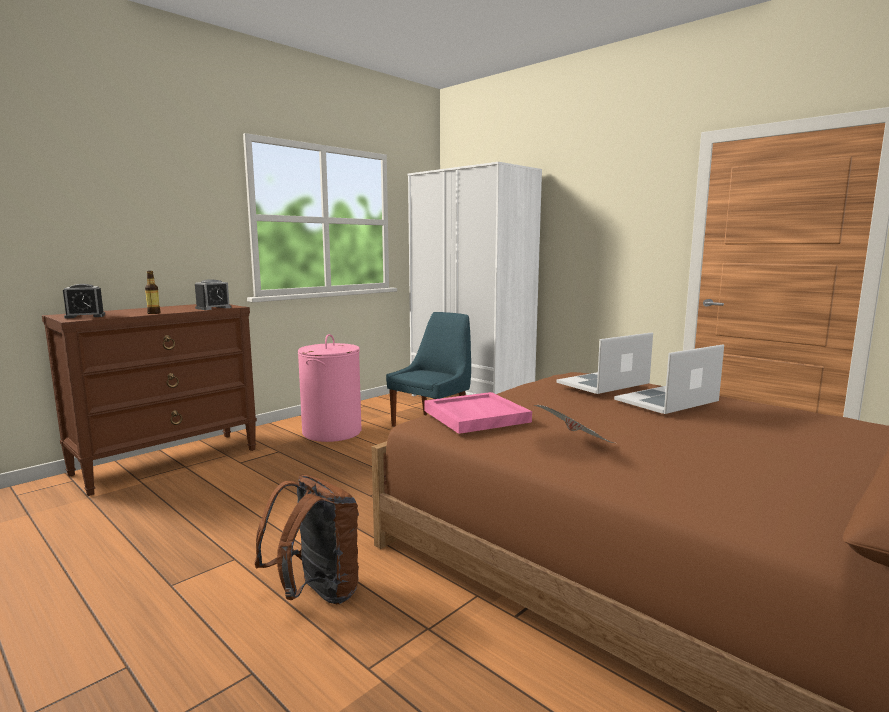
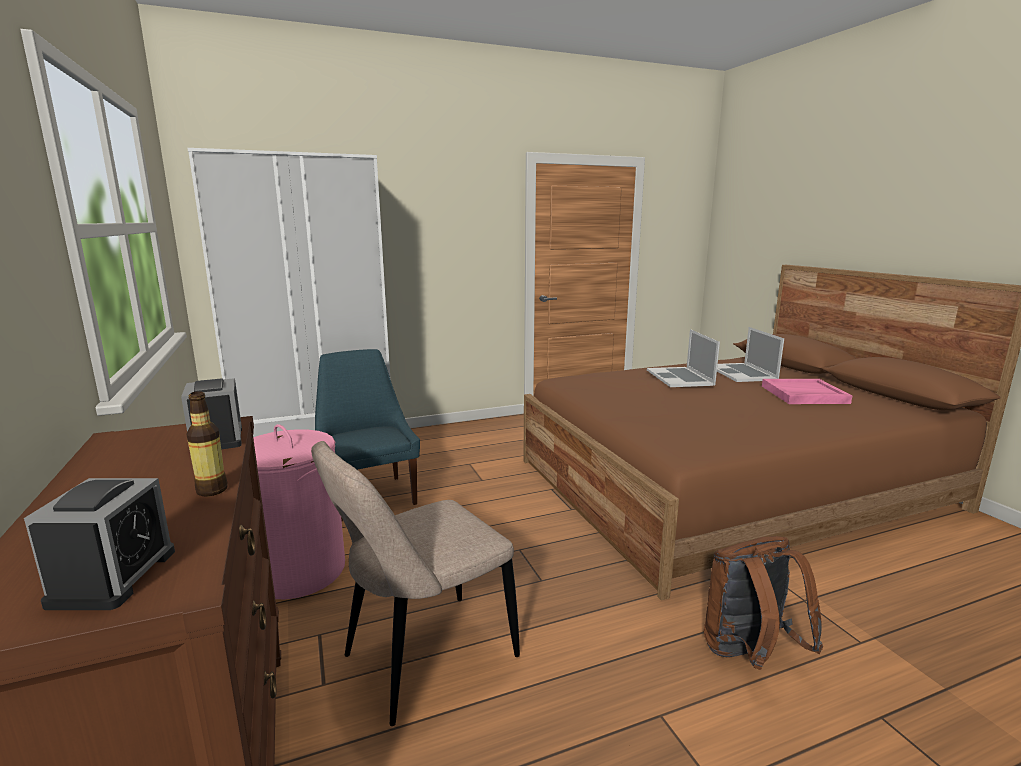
camera: 65 degrees left, 5 degrees up
(267, 479) = (423, 659): none -> beige chair
(475, 416) = (689, 432): pink tray -> pink tray (803, 394)
(575, 445) = (771, 421): newspaper -> none
(603, 383) = (624, 379): laptop -> laptop (742, 373)

